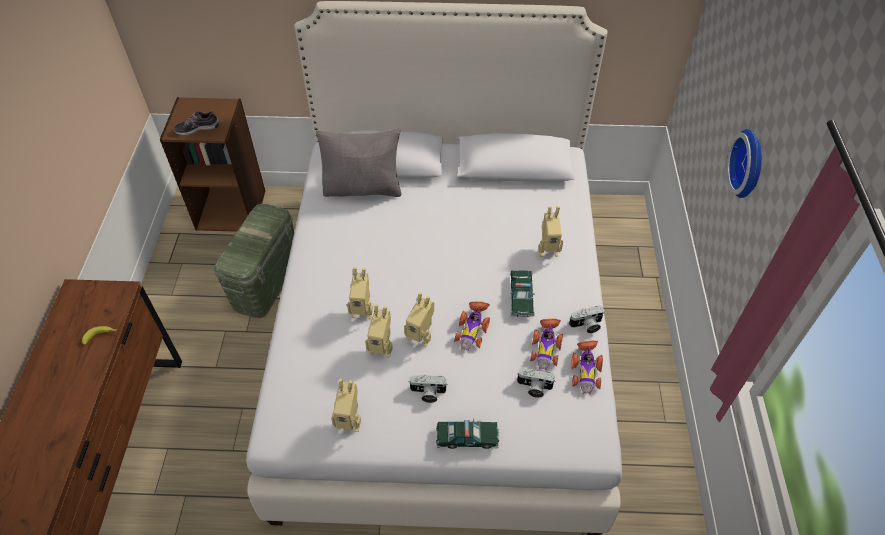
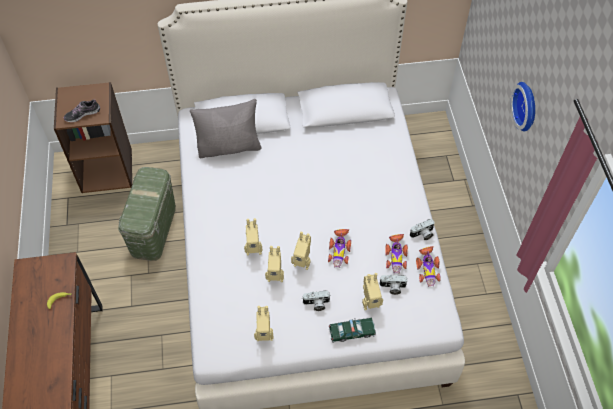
camera: 10 degrees left, 5 degrees up
(521, 297) = (370, 219): toy car -> none
(547, 249) = (383, 178): toy robot -> toy robot (370, 302)

